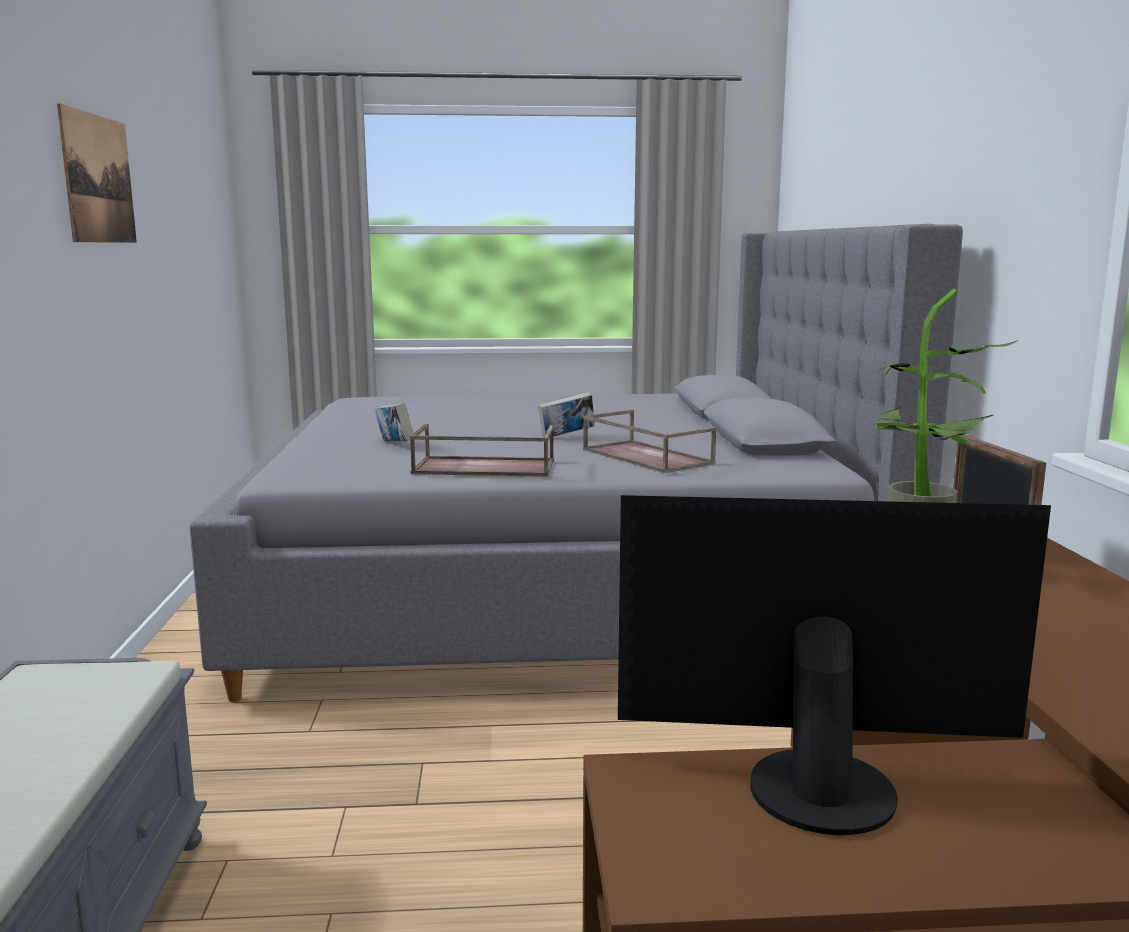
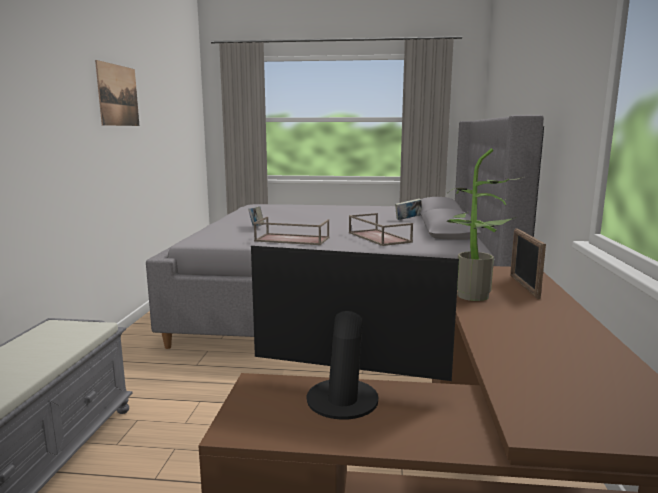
camera: 10 degrees right, 0 degrees up
(566, 437) = (345, 226): book -> book (408, 219)

